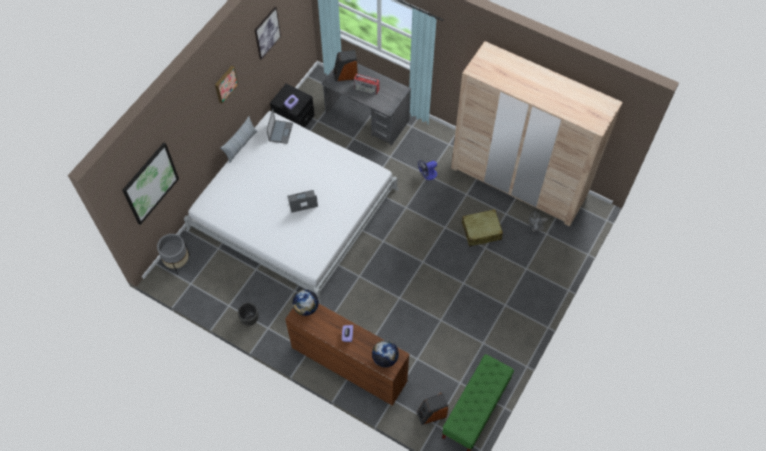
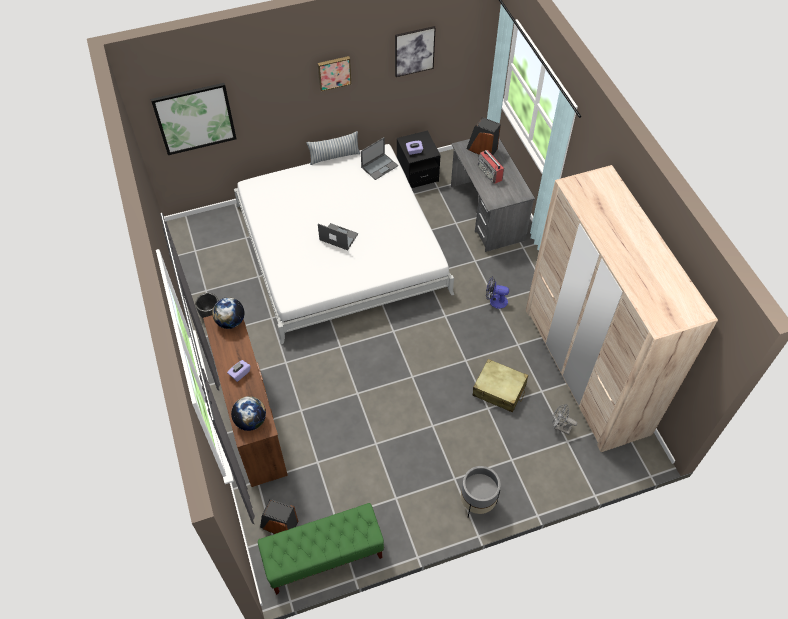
camera: 40 degrees right, 5 degrees down
(177, 262) = (203, 226): grey planter -> grey planter (477, 502)

